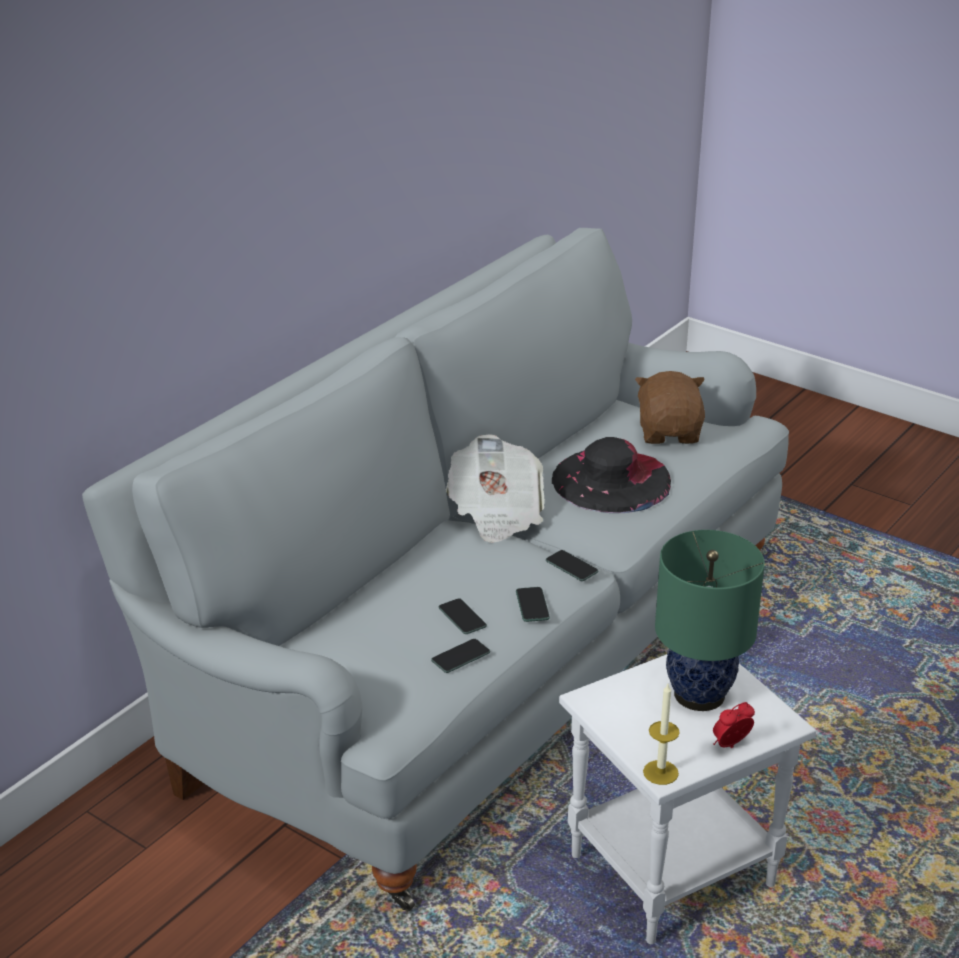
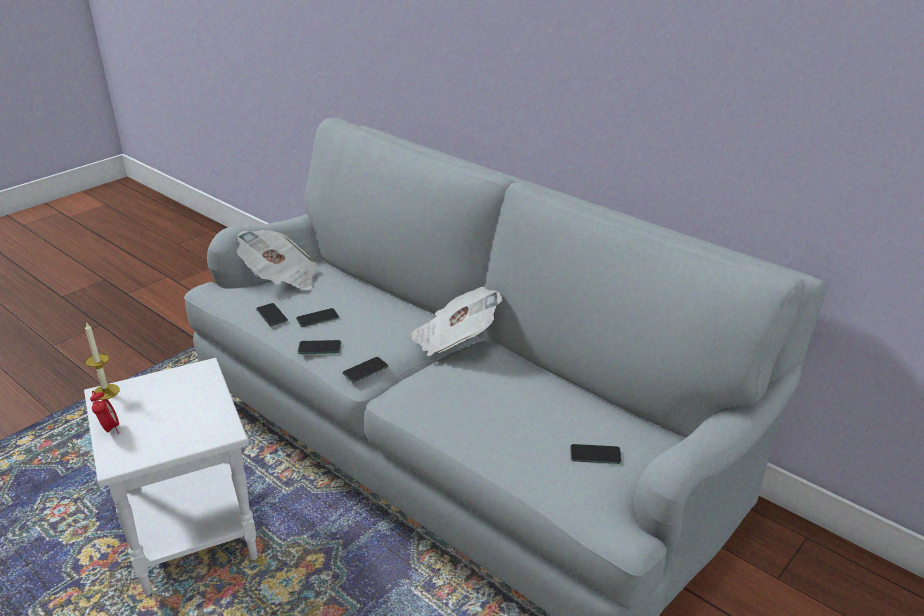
camera: 95 degrees right, 0 degrees up
(352, 667) = (281, 278): none -> newspaper
(611, 480) = (500, 404): black hat -> none
(670, 433) = (595, 455): brown plush toy -> phone
(699, 694) = (177, 421): green table lamp -> none

